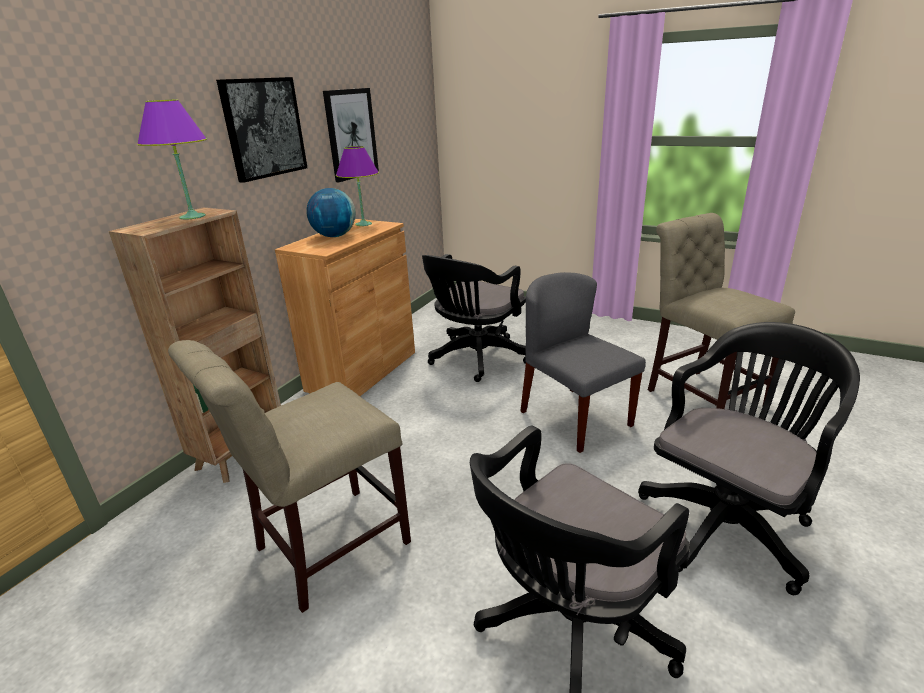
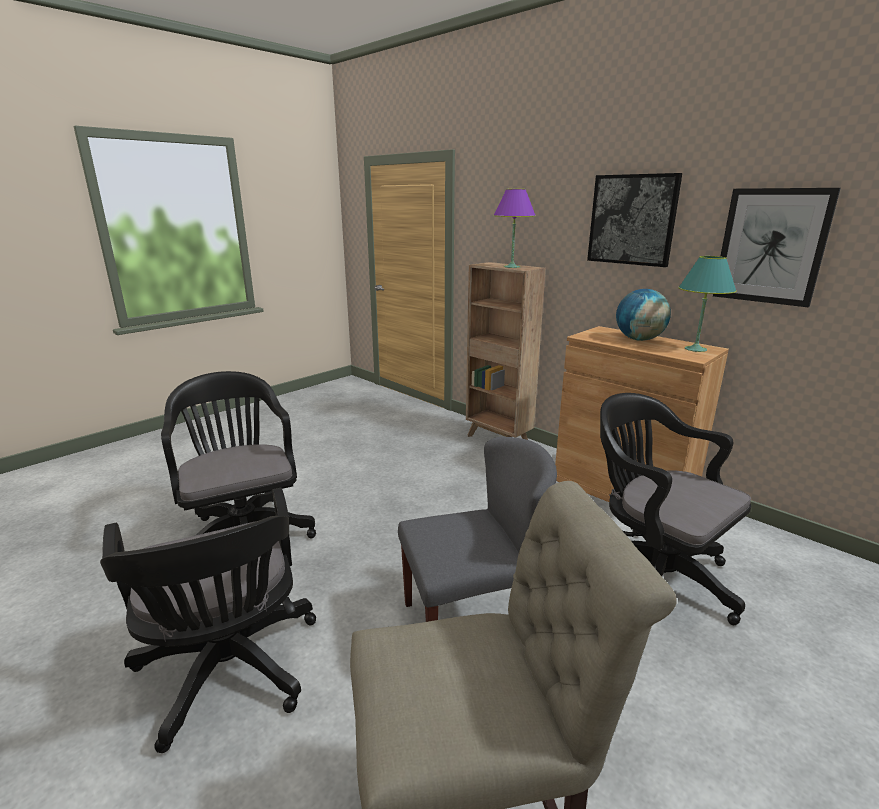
camera: 105 degrees right, 5 degrees down
(324, 549) = (383, 464): beige chair -> none
(363, 224) = (695, 349): purple table lamp -> turquoise table lamp

